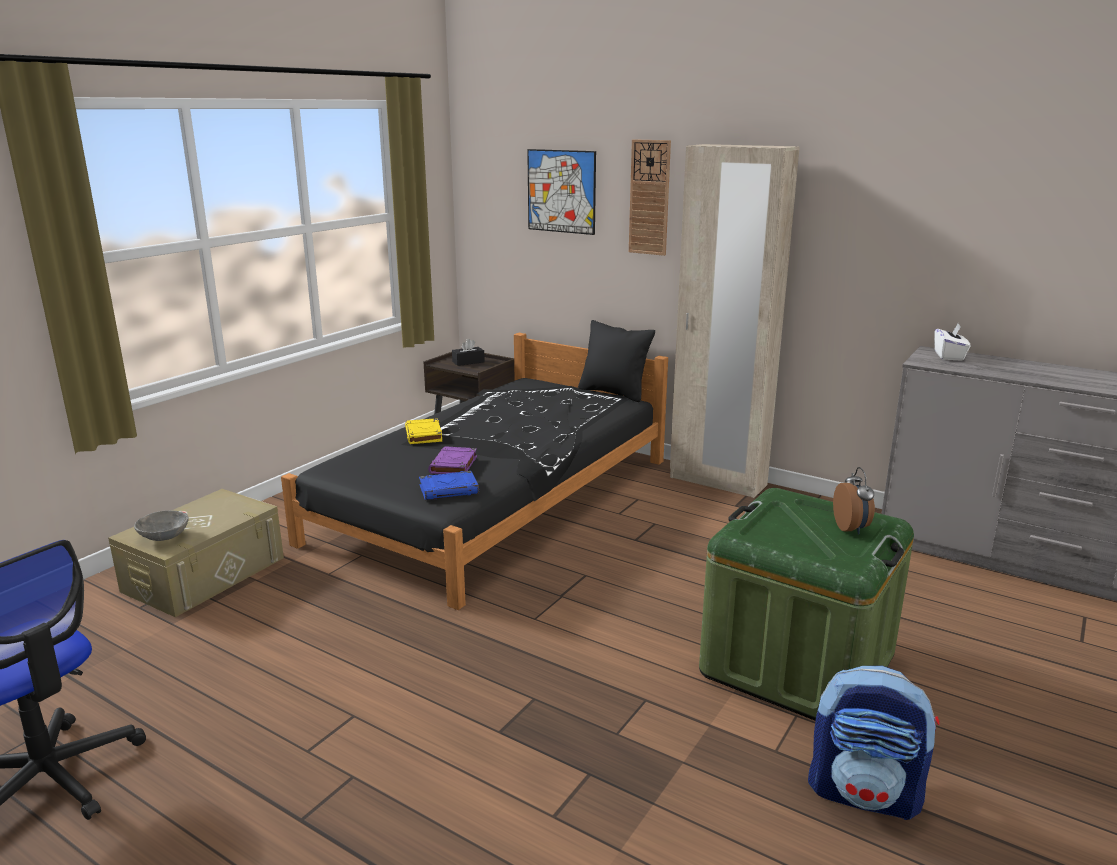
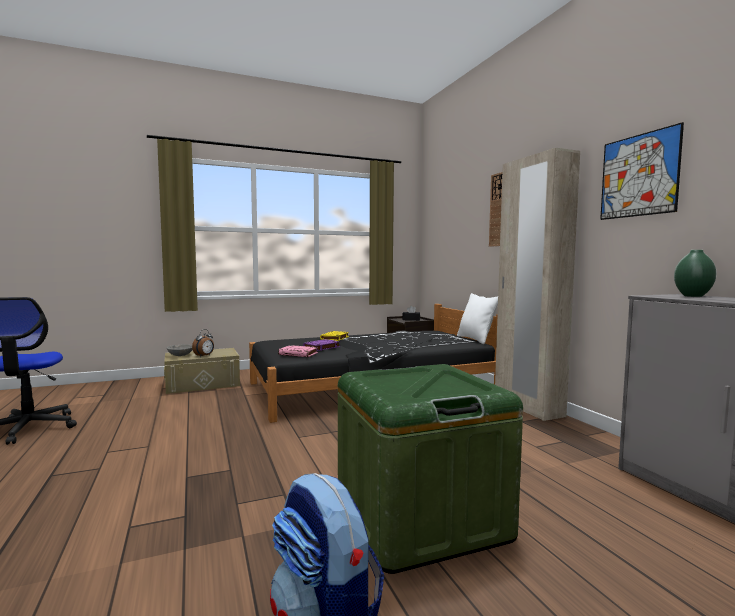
camera: 35 degrees right, 15 degrees down
(449, 490) = (298, 354): blue book -> pink book
(561, 191) = (460, 216): picture -> picture (638, 175)
(614, 393) = (476, 339): black pillow -> white pillow
(851, 528) = (456, 389): alarm clock -> alarm clock (204, 356)
(949, 356) = (692, 296): white tissue box -> green vase

